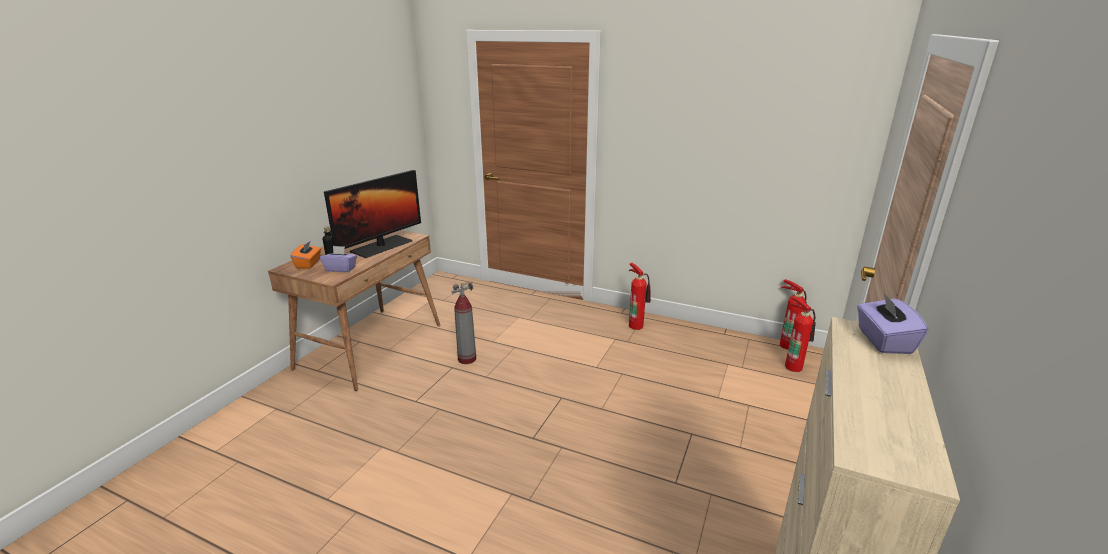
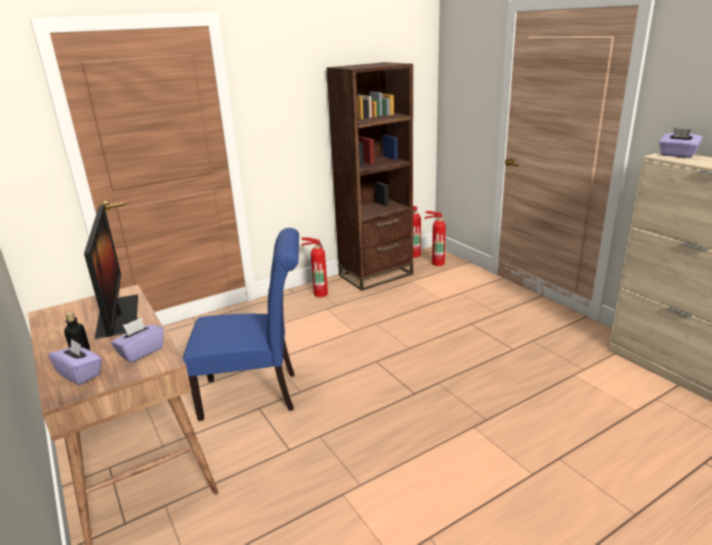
camera: 55 degrees left, 0 degrees up
(308, 264) = (80, 374): orange tissue box -> purple tissue box
(467, 359) = (256, 394): fire extinguisher -> blue chair
(710, 339) = (376, 275): none -> brown bookcase

